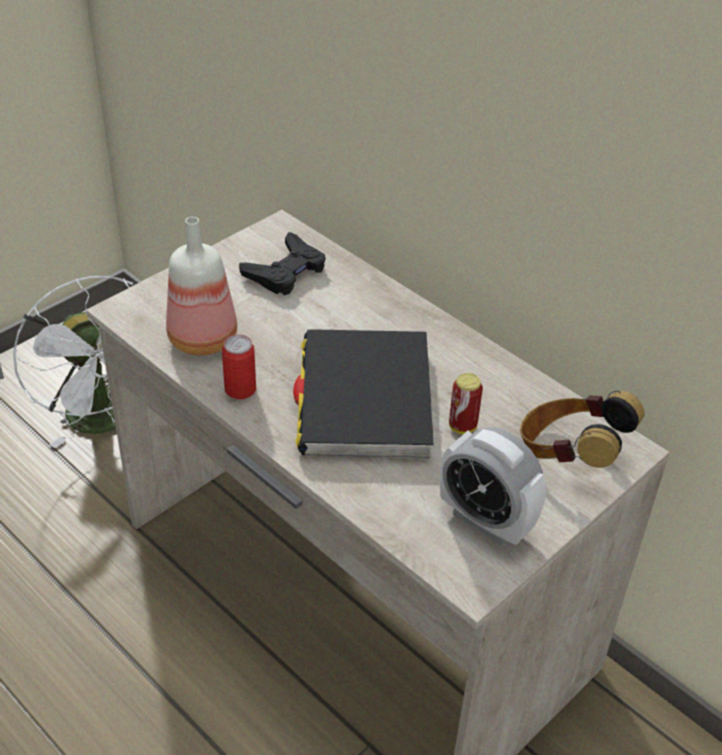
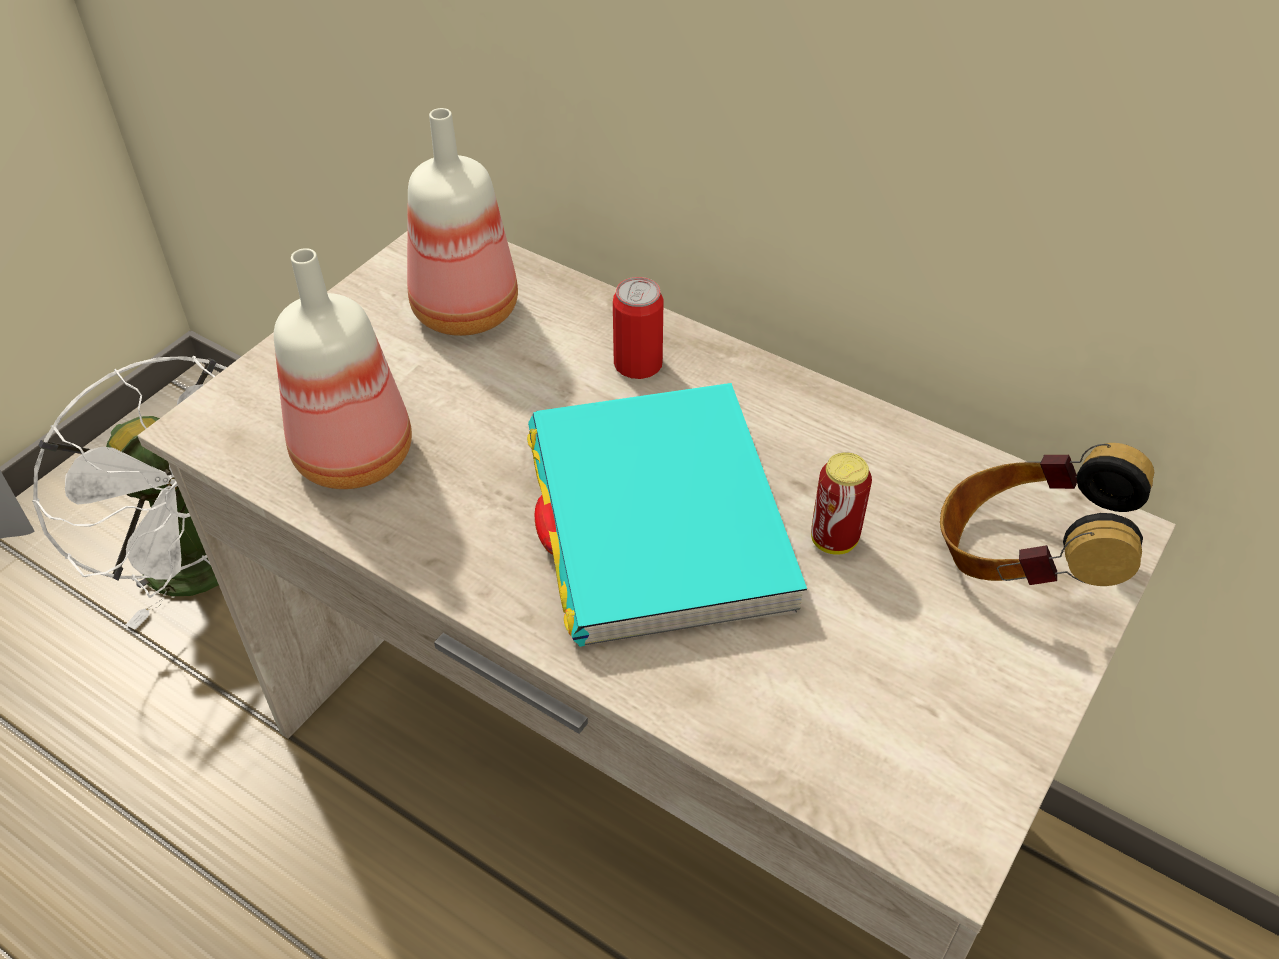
camera: 10 degrees left, 5 degrees up
(240, 389) = (441, 538): can -> can (638, 364)
(285, 271) = (466, 313): black game controller -> bottle
(364, 399) = (657, 519): black book -> turquoise book
(485, 520) = (930, 712): alarm clock -> none

